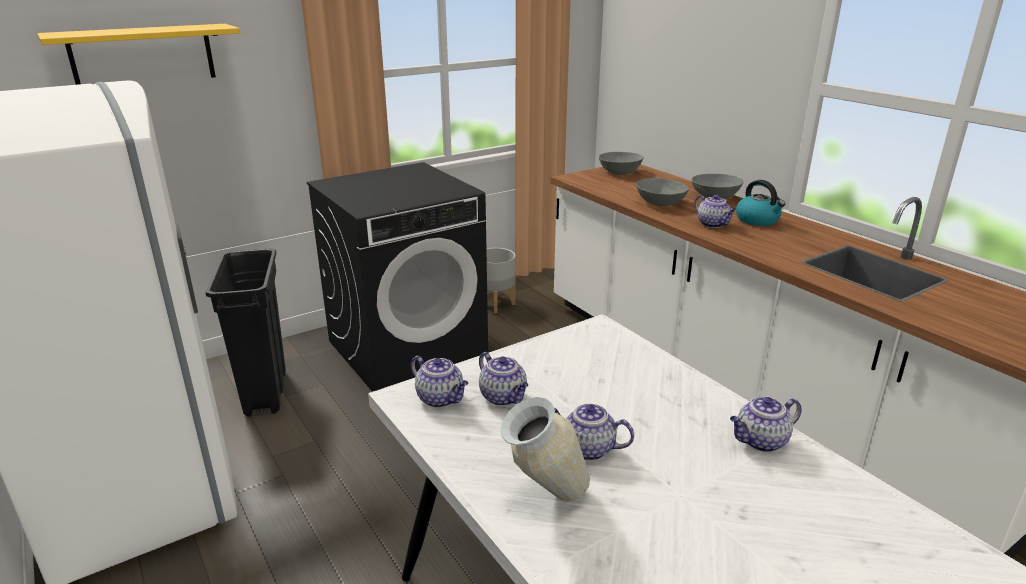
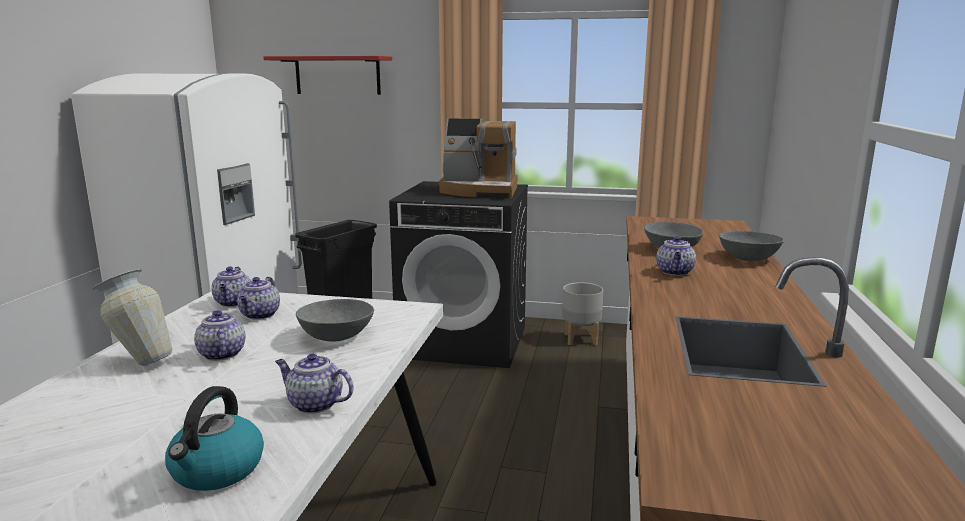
camera: 45 degrees right, 10 degrees down
(143, 55) = (337, 75): yellow shelf -> red shelf
(407, 181) = (480, 191): none -> coffee machine
(620, 172) = (703, 225): grey bowl -> grey bowl (337, 336)
(758, 220) = (737, 282): kettle -> kettle (217, 471)

